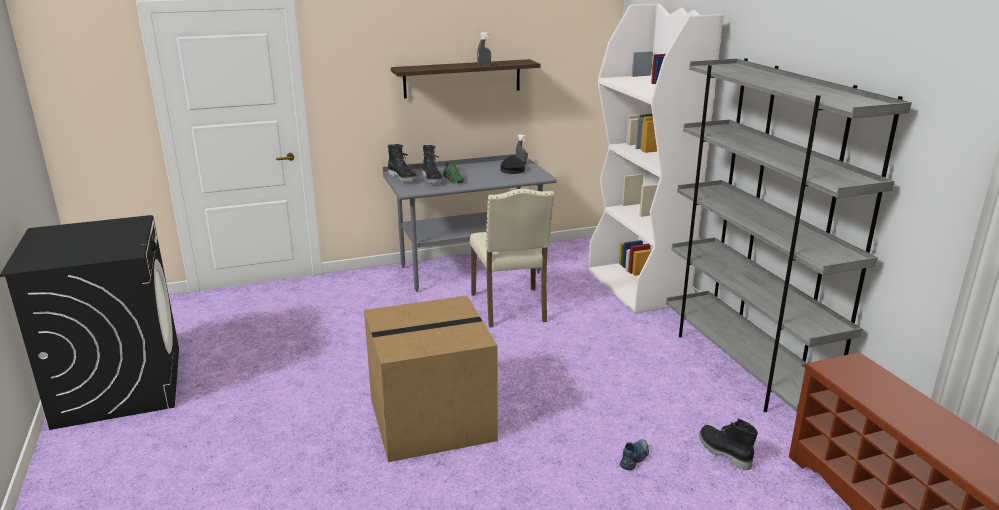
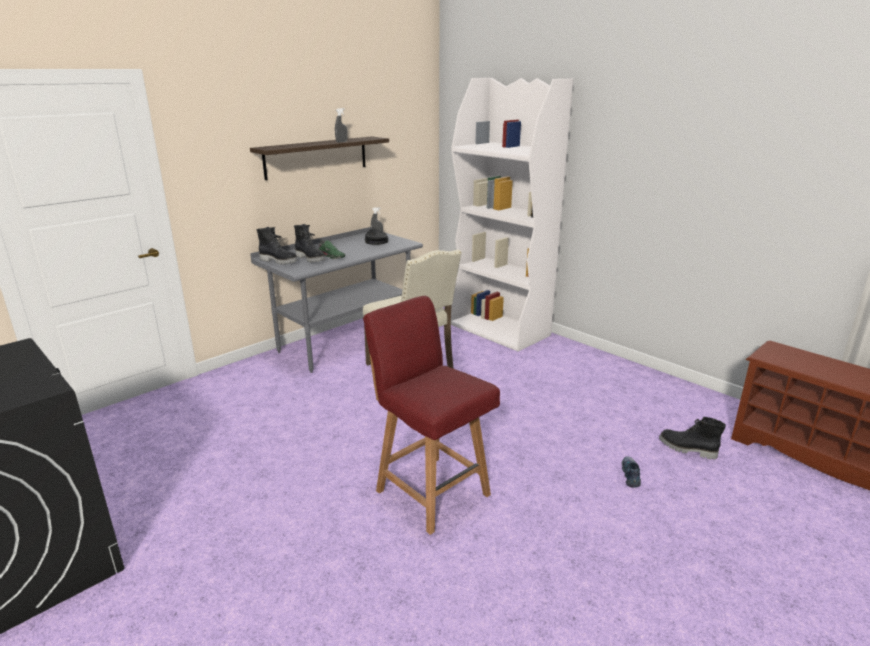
camera: 25 degrees left, 0 degrees up
(433, 418) = (431, 491): cardboard box -> red chair
(744, 366) = (633, 375): grey bookcase -> none

